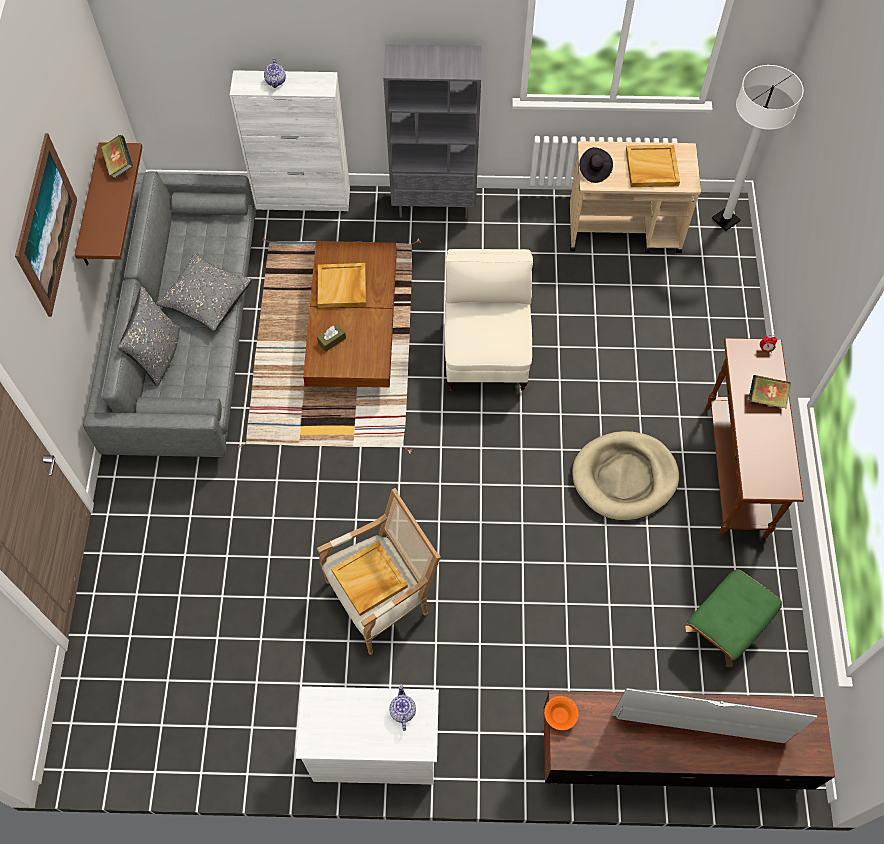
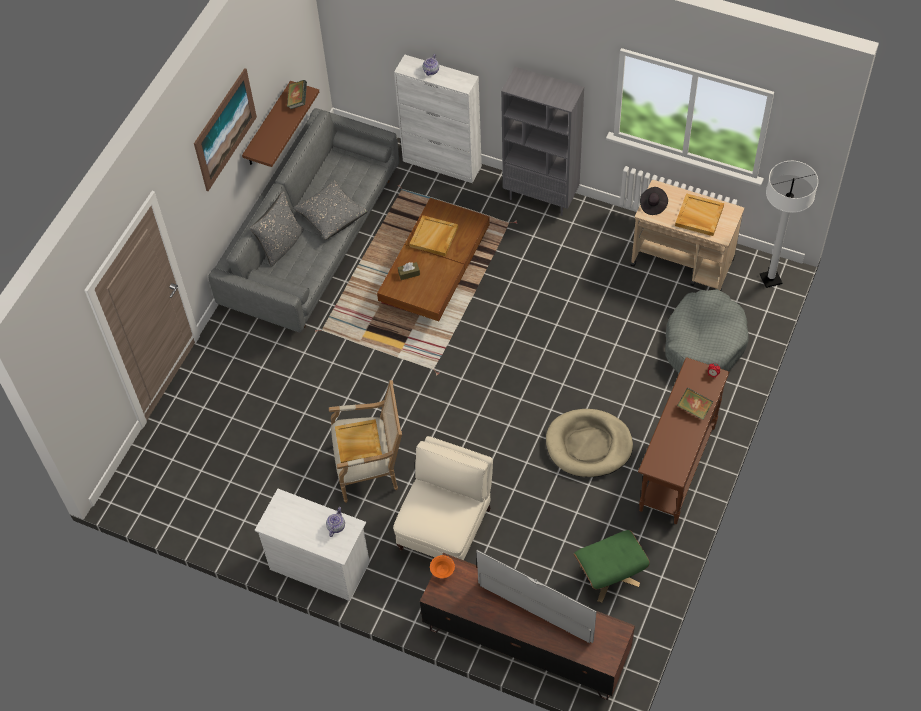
camera: 25 degrees right, 5 degrees down
(486, 351) = (528, 321): beige armchair -> beige armchair (446, 527)
(691, 313) = (704, 342): none -> grey dog bed

